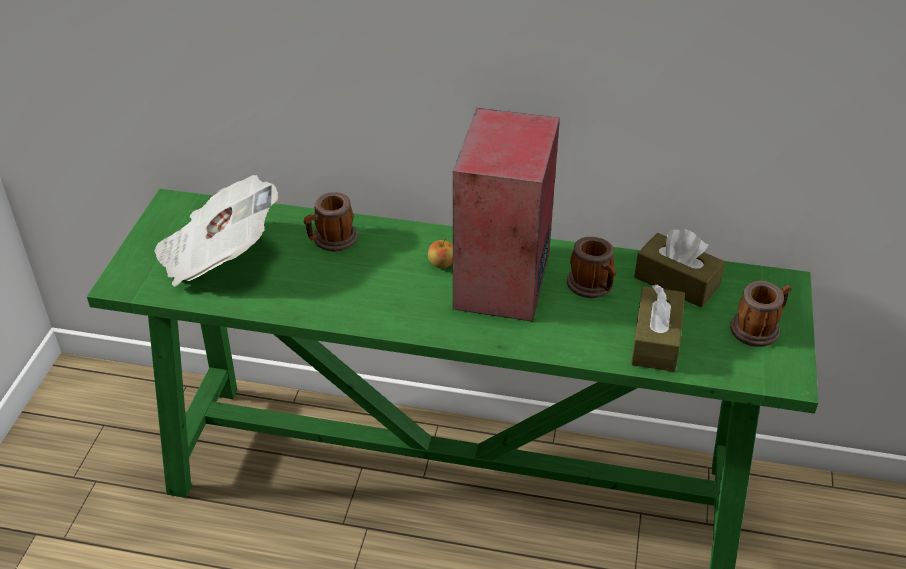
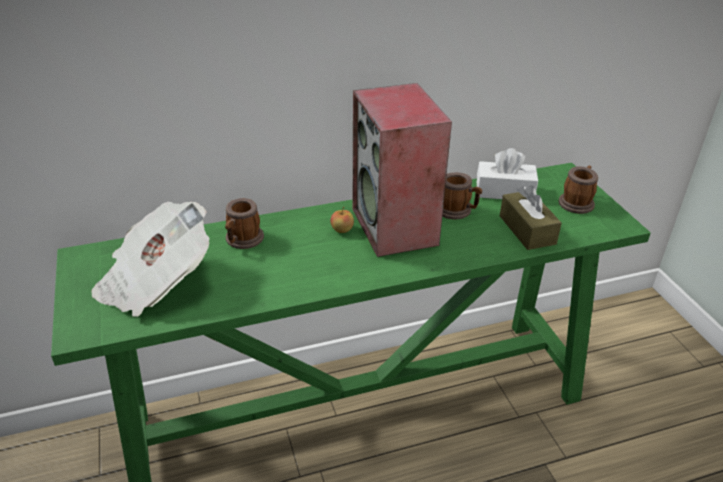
camera: 30 degrees left, 5 degrees down
(676, 282) = (504, 191): brown tissue box -> white tissue box

